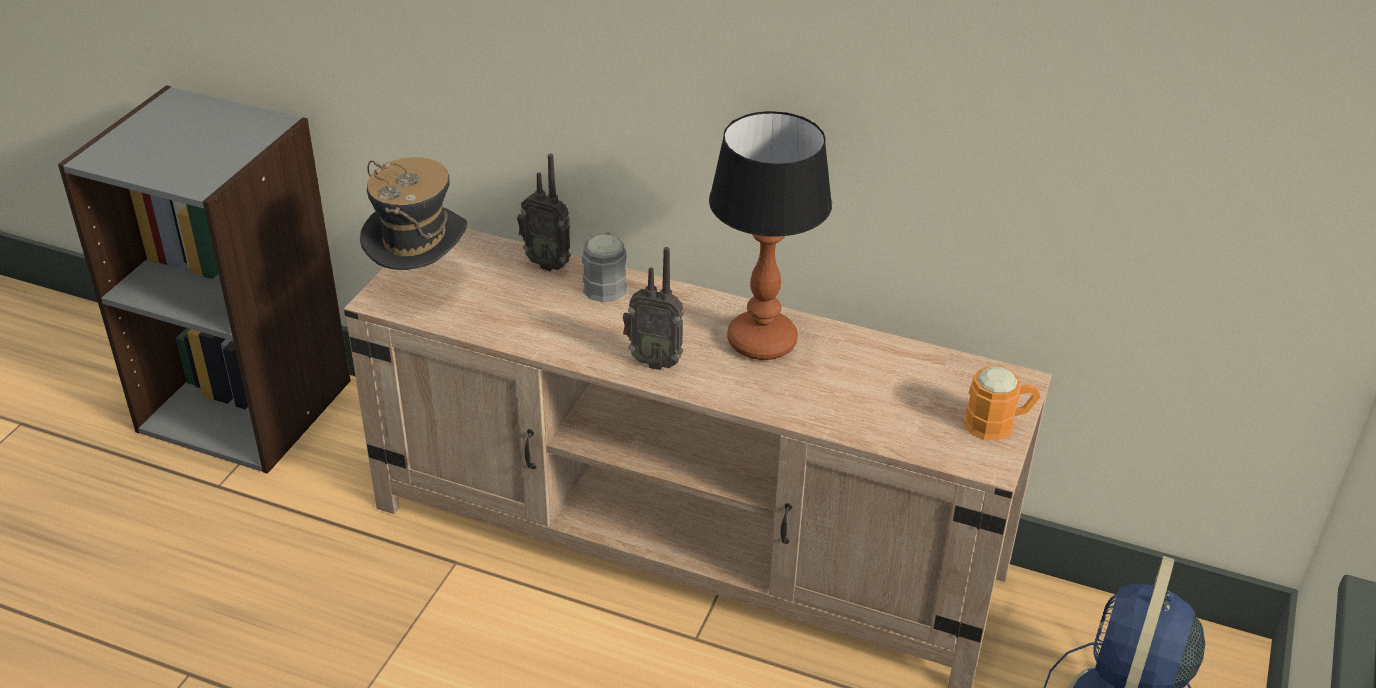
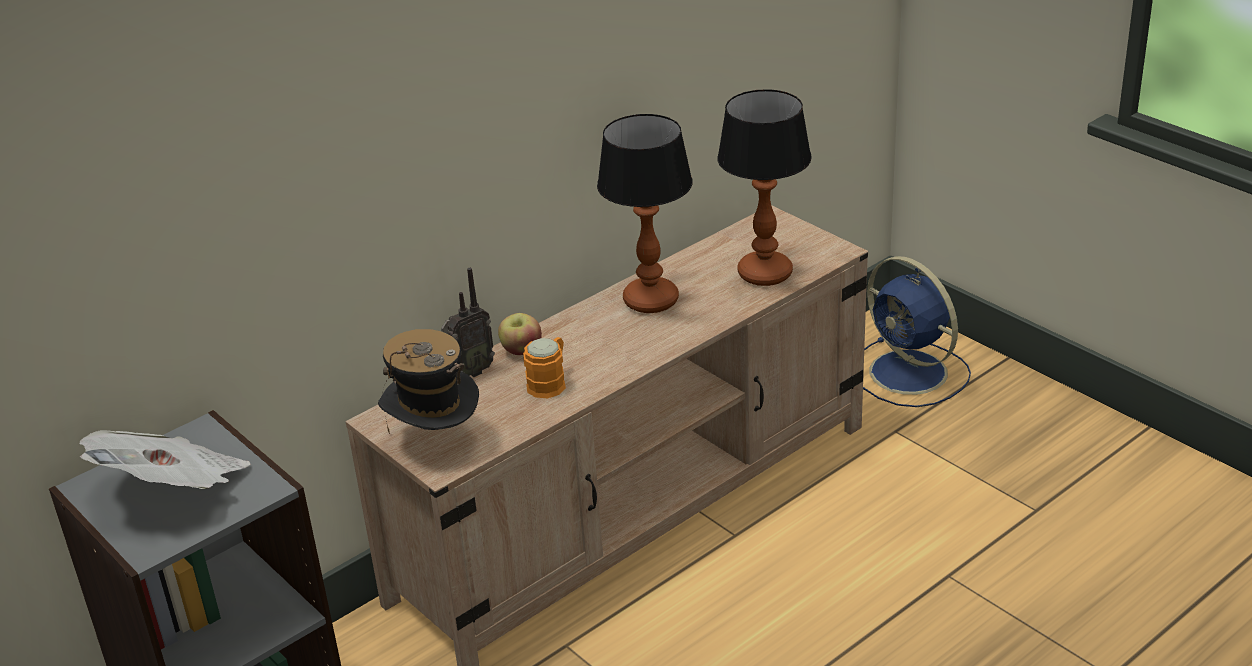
camera: 60 degrees left, 5 degrees down
(182, 141) = (175, 489): none -> newspaper
(605, 283) = (521, 351): grey mug -> apple
(654, 360) = (635, 351): radio -> none
(886, 413) = (765, 273): none -> table lamp
(998, 424) = (805, 237): orange mug -> orange mug (550, 382)

